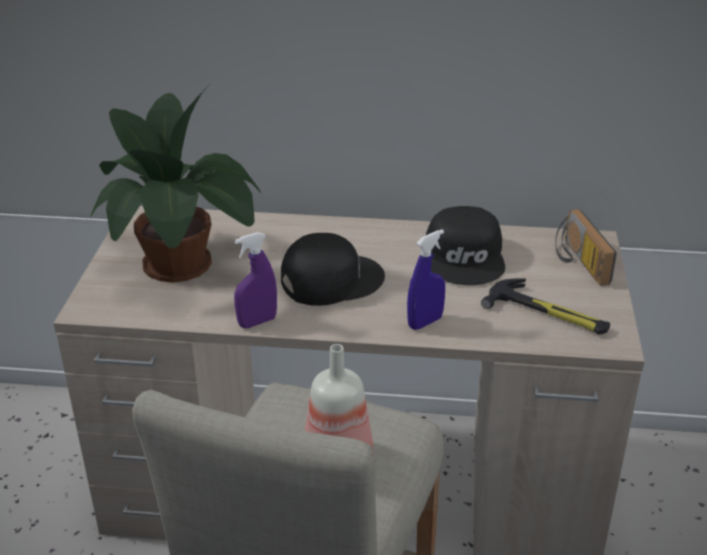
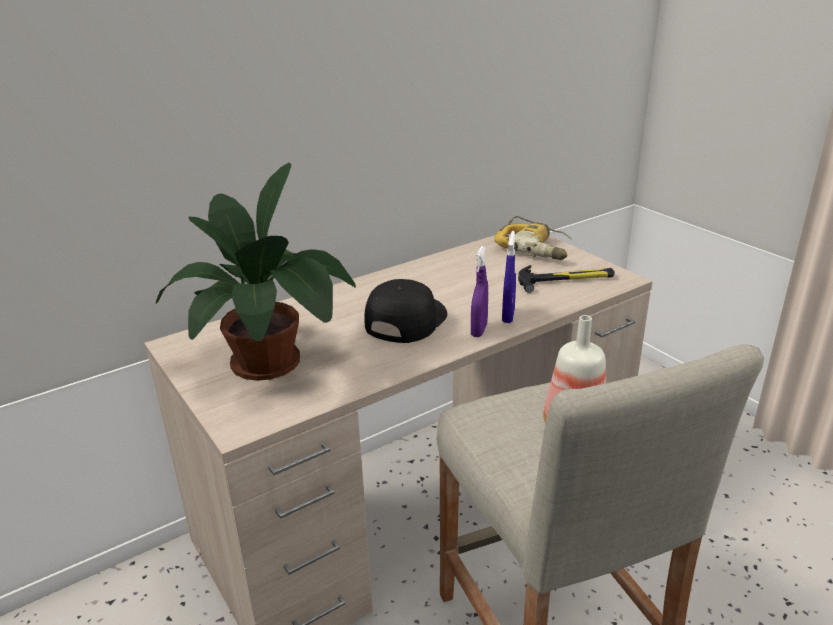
camera: 40 degrees left, 5 degrees down
(257, 322) = (398, 368): purple spray bottle -> purple spray bottle (479, 330)
(466, 257) = (469, 271): black cap -> none
(578, 262) = (535, 247): radio -> power drill

